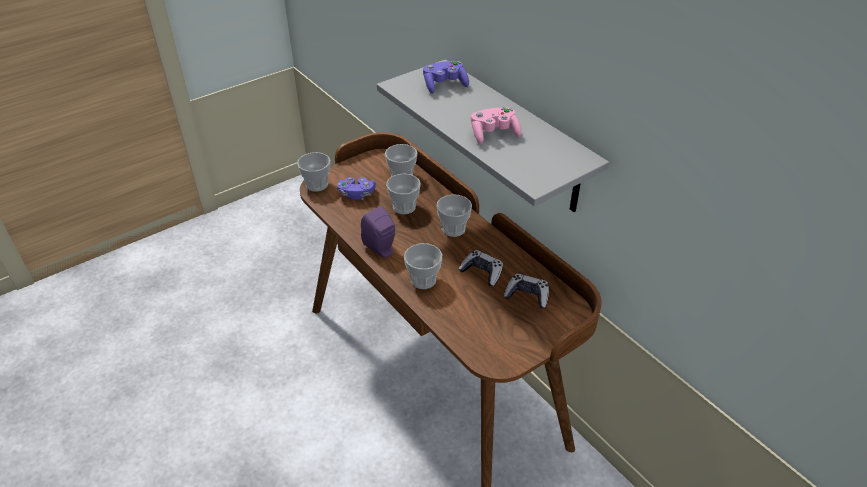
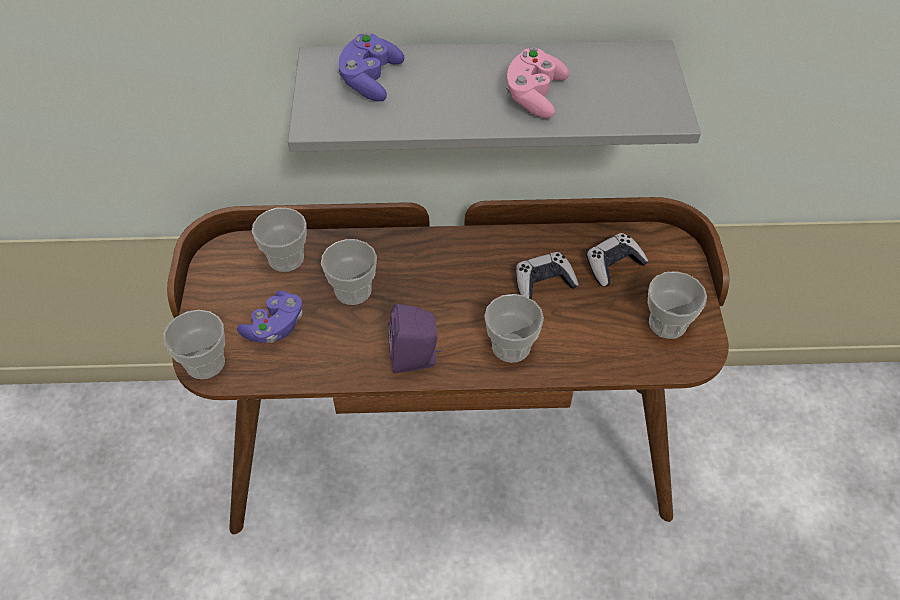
camera: 55 degrees left, 10 degrees up
(453, 229) = (442, 265): cup -> cup (667, 323)

